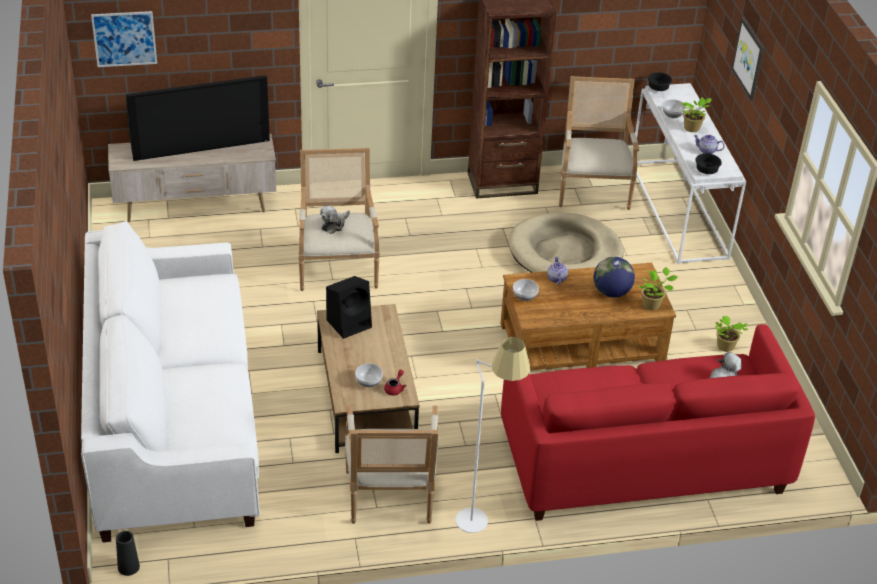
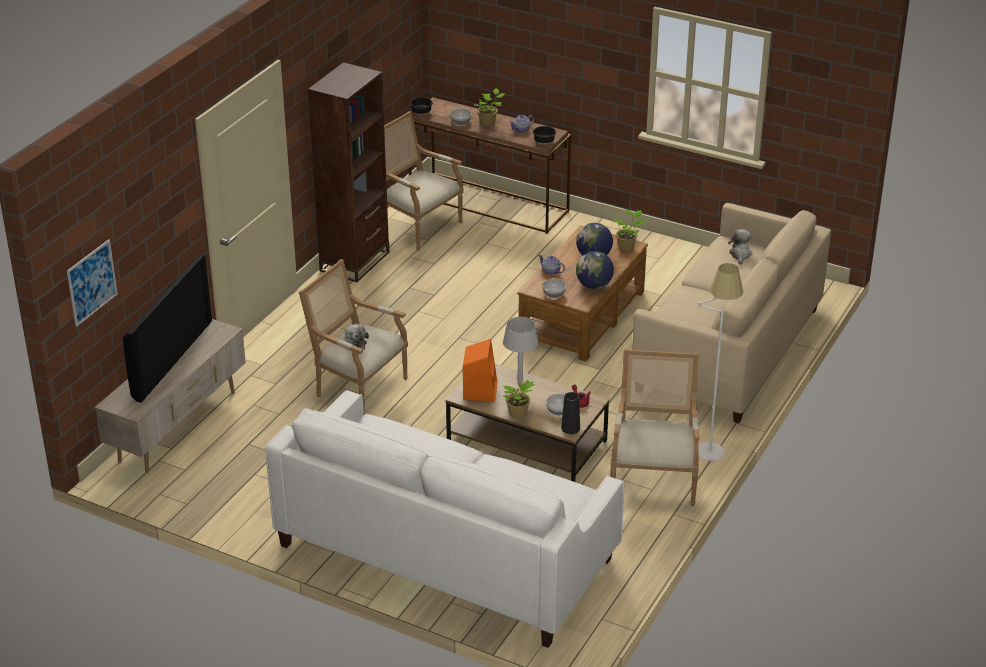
camera: 50 degrees left, 5 degrees down
(128, 567) = (590, 644): black vase -> black vase (570, 428)
(350, 323) = (480, 390): black speaker -> orange speaker
(389, 338) = (520, 379): none -> grey table lamp
(391, 501) = (653, 480): armchair -> armchair turned 120 degrees counterclockwise
(565, 252) = (474, 274): beige dog bed -> none
(566, 313) = (594, 285): none -> globe
(642, 460) = (728, 349): red sofa -> beige sofa
(679, 211) = (490, 203): white console table -> brown console table
(725, 347) = (656, 260): potted plant -> potted plant (518, 414)
(749, 58) = (528, 35): picture -> none

